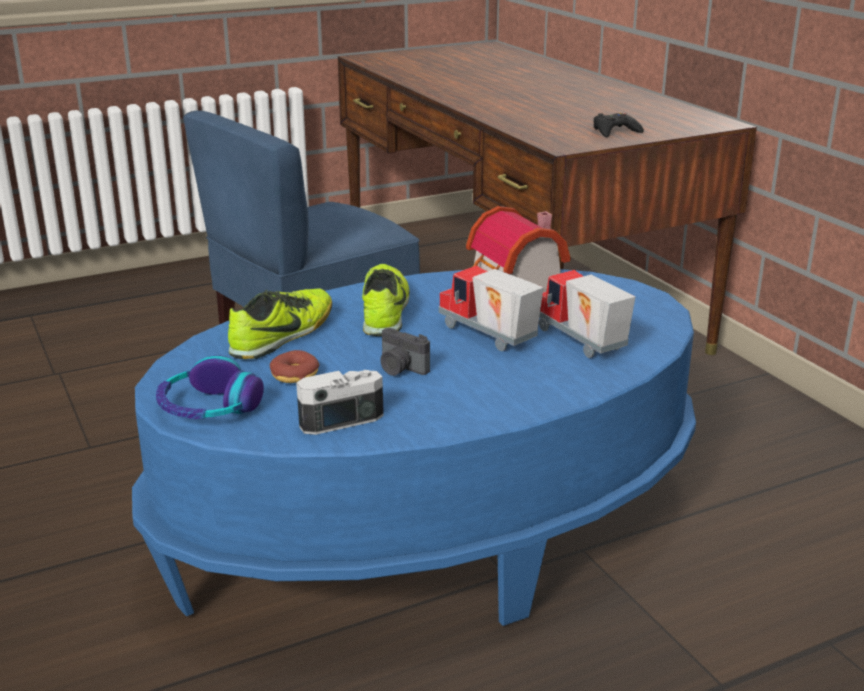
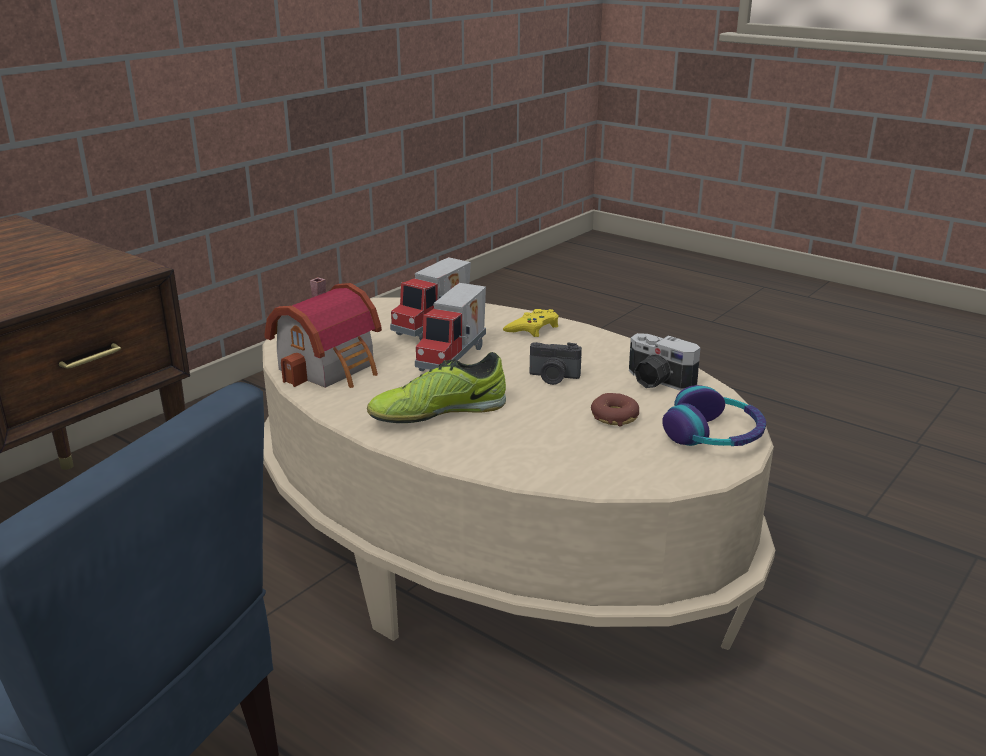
camera: 115 degrees left, 0 degrees up
(284, 335) = (543, 446): shoe -> none
(400, 369) = (553, 378): camera -> camera turned 90 degrees clockwise
(431, 526) = (492, 551): blue coffee table -> beige coffee table
(534, 389) = (533, 328): none -> yellow game controller
(615, 131) = (47, 257): black game controller -> none

